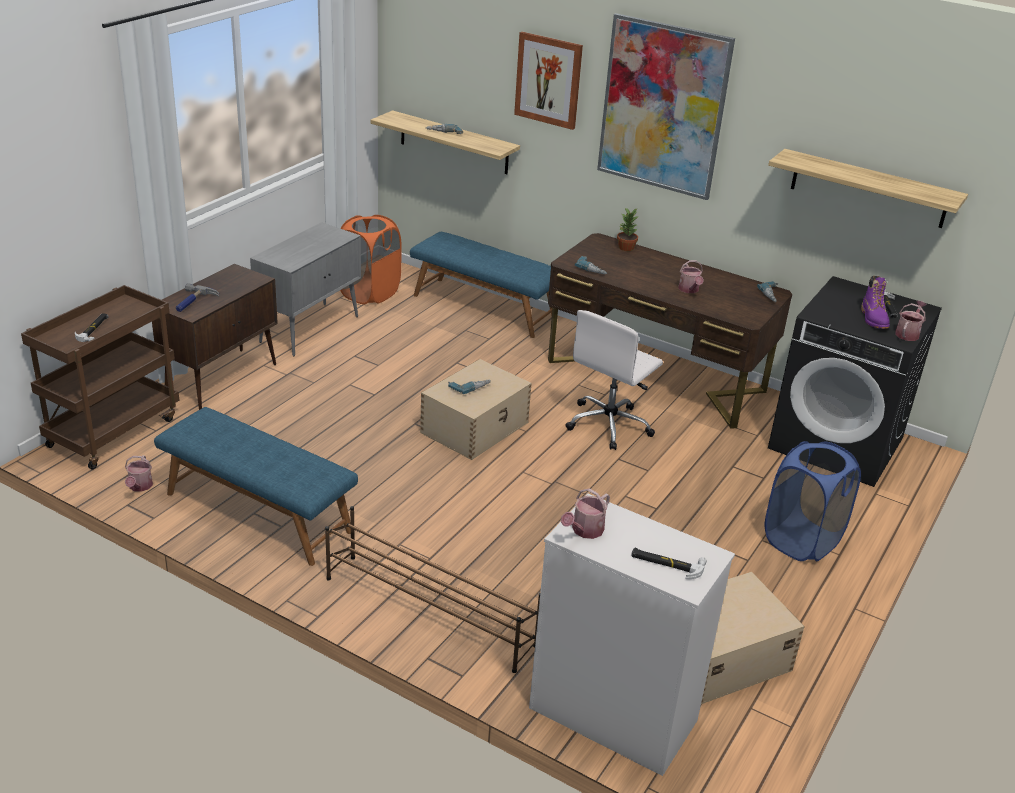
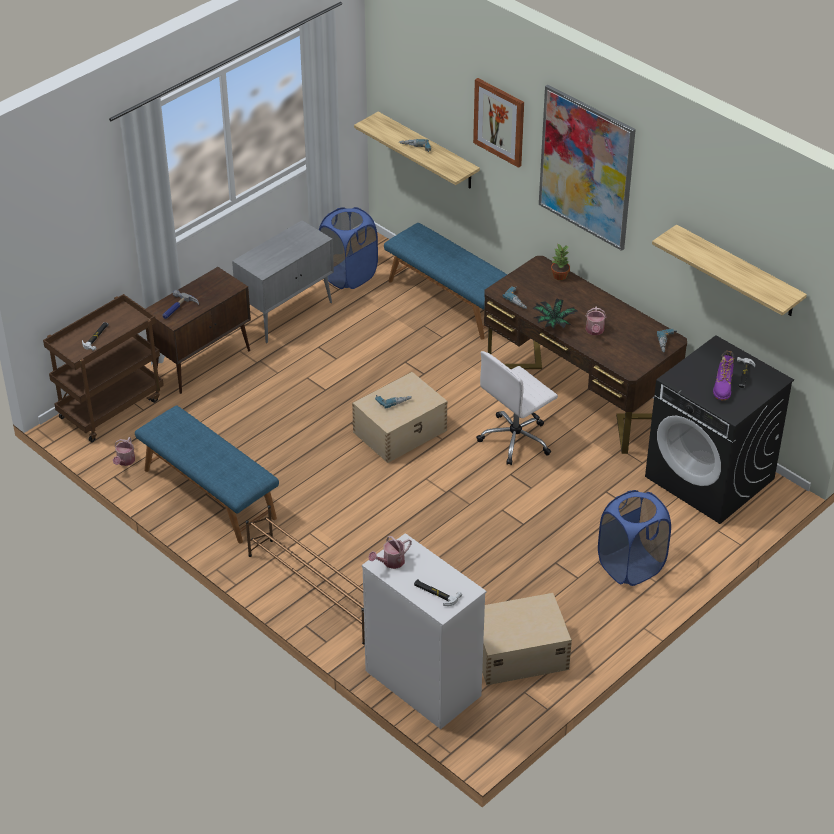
camera: 15 degrees right, 10 degrees up
(369, 293) = (348, 275): orange laundry basket -> blue laundry basket
(641, 286) = (553, 323): none -> potted plant
(908, 333) = (744, 406): watering can -> none

